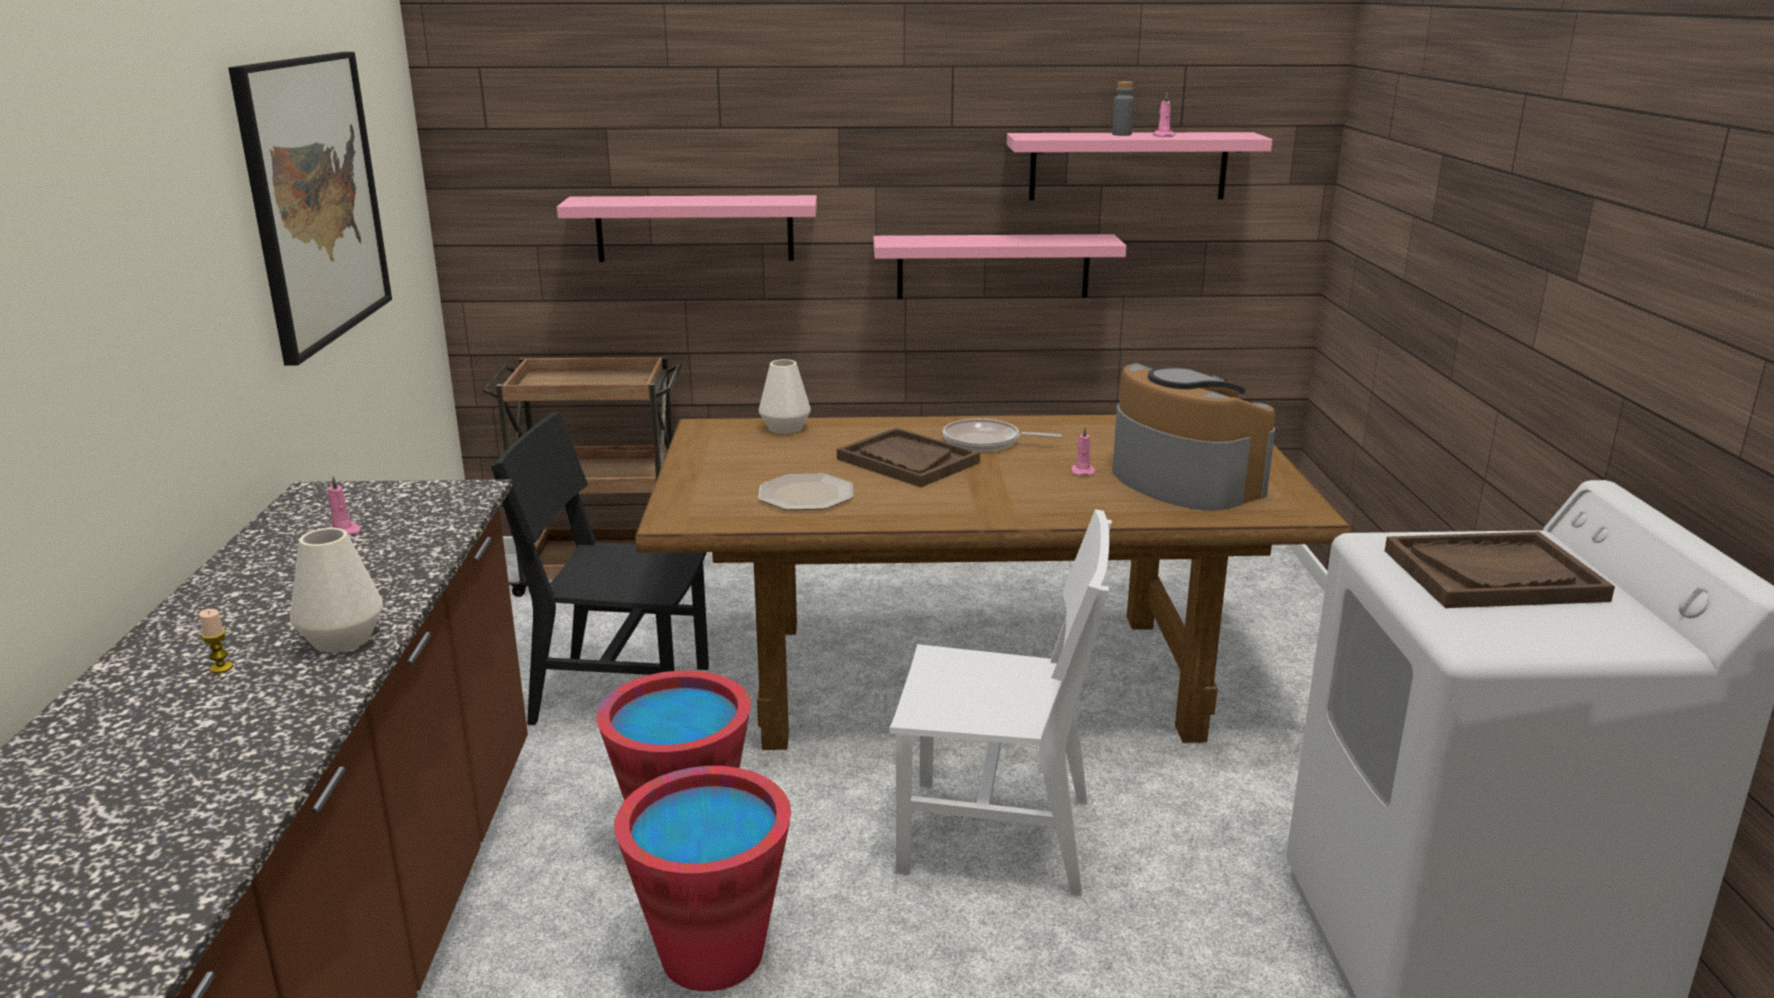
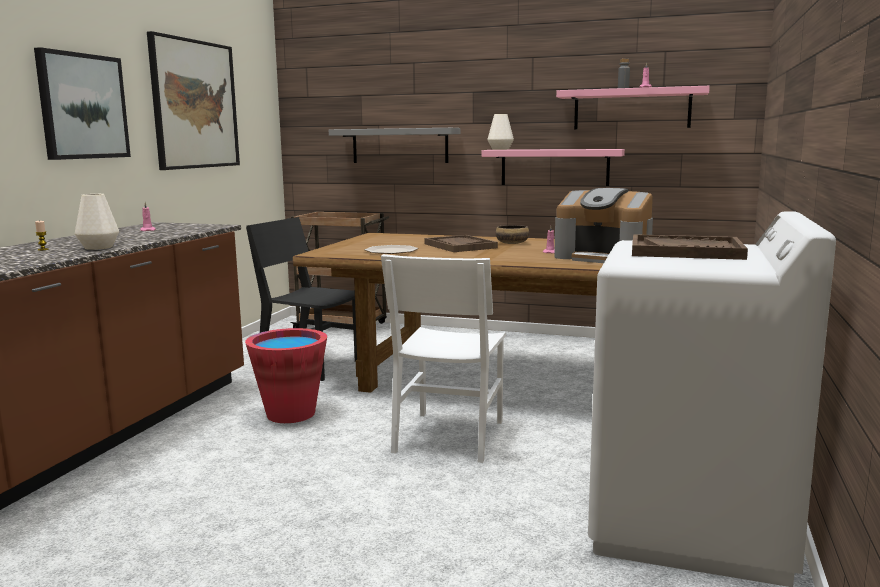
camera: 20 degrees right, 10 degrees down
(159, 284) = (82, 106): none -> picture
(695, 228) = (400, 146): pink shelf -> grey shelf
(712, 954) = (263, 454): red bucket -> none
(785, 428) = (414, 236): white vase -> white vase (500, 149)
(986, 442) = (512, 243): frying pan -> bowl
(996, 836) = (449, 436): white chair -> white chair turned 75 degrees clockwise
(1182, 481) = (604, 257): coffee machine -> coffee machine turned 135 degrees clockwise

